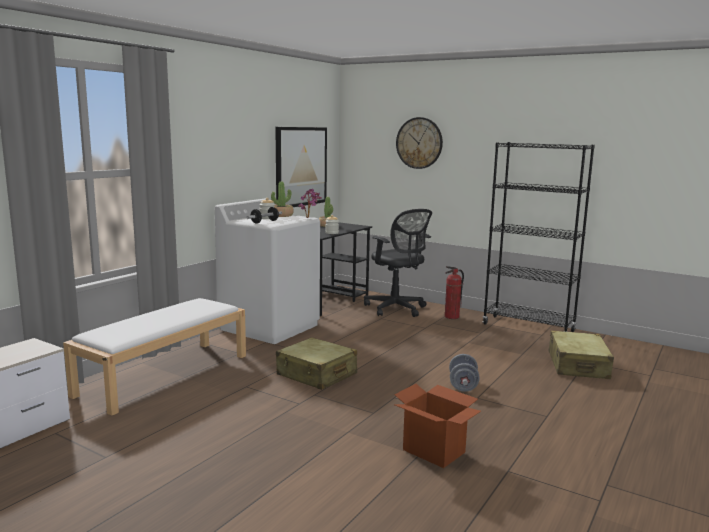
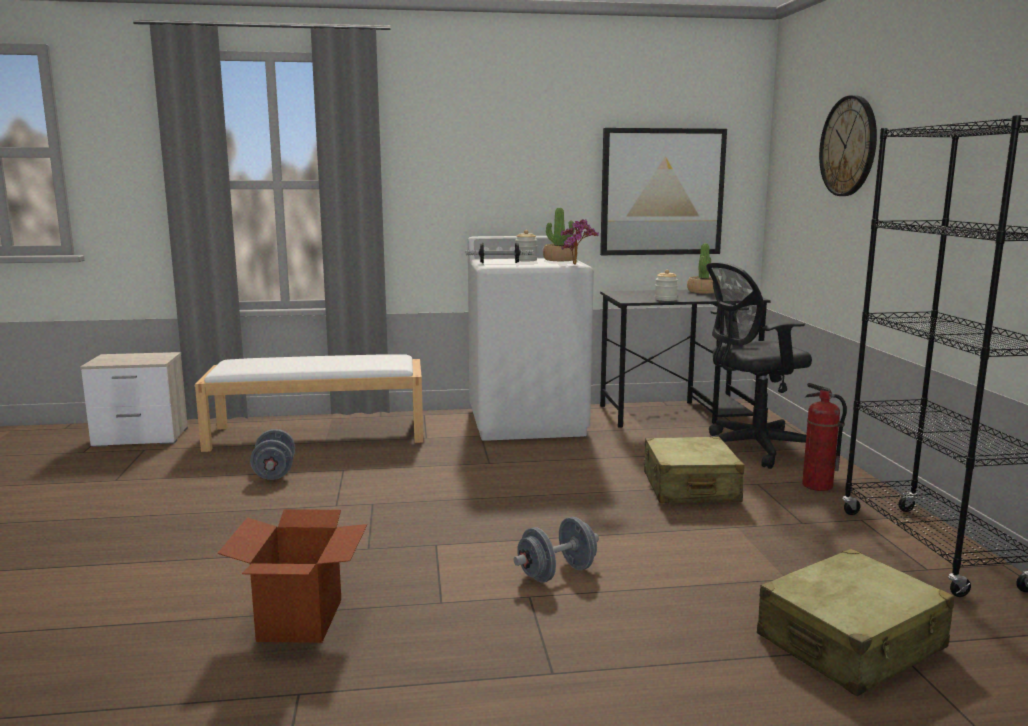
camera: 50 degrees right, 0 degrees up
(209, 404) = (274, 472): none -> grey dumbbell
(316, 375) = (431, 486): beige suitcase -> beige suitcase (690, 488)
(396, 309) = (752, 449): black office chair -> black office chair turned 60 degrees clockwise

